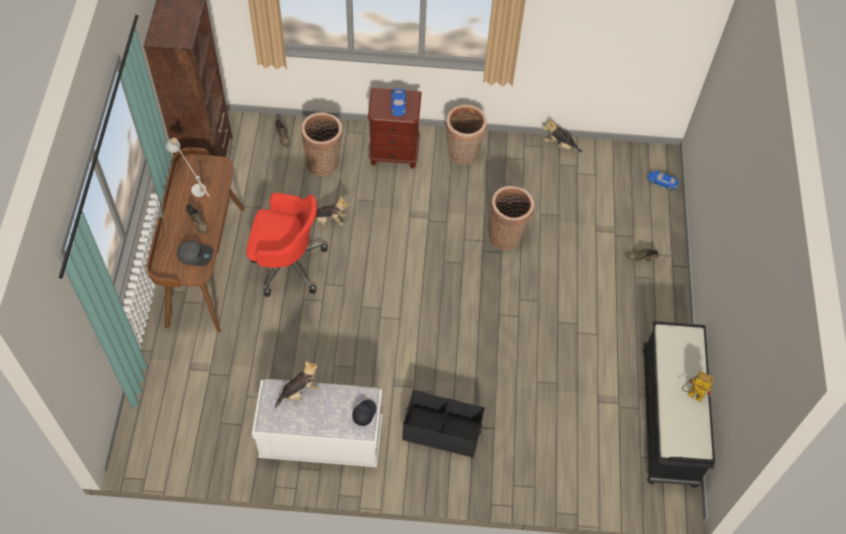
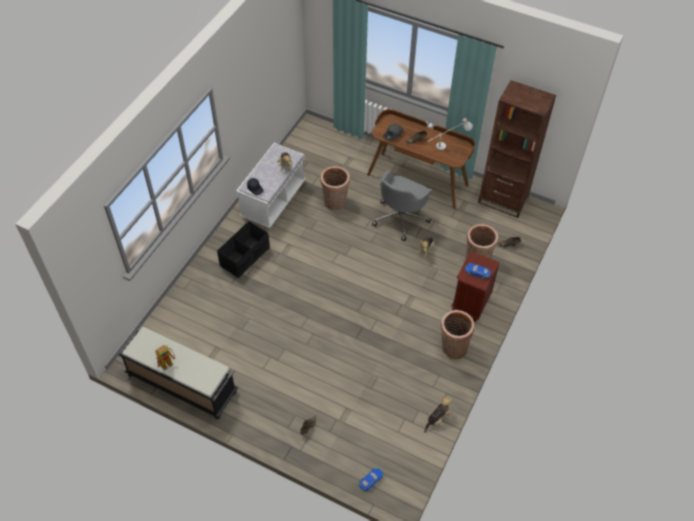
camera: 115 degrees right, 5 degrees down
(286, 264) = (401, 218): red office chair -> grey office chair
(507, 235) = (368, 347): basket -> basket (335, 203)

